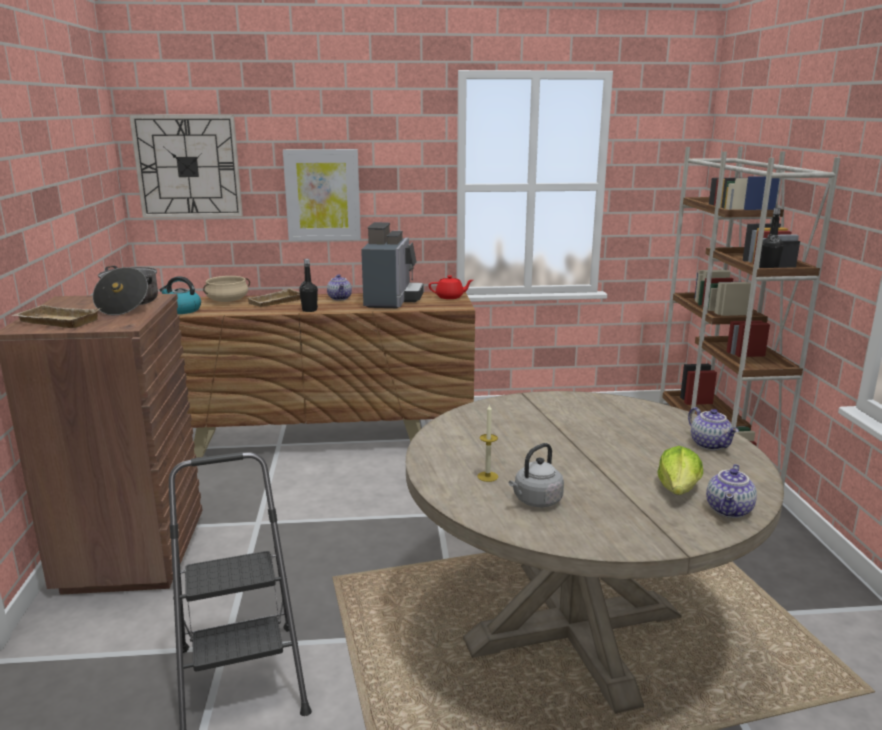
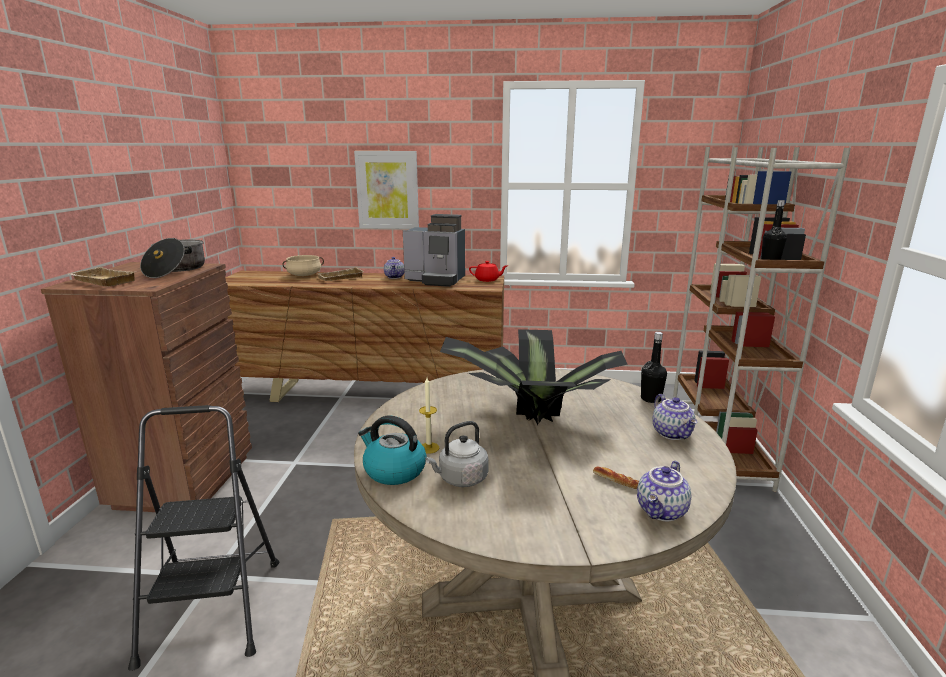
camera: 10 degrees right, 0 degrees up
(182, 310) = (263, 281): kettle -> kettle (393, 470)
(188, 166) = (280, 164): wall clock -> none
(309, 310) = (362, 285): black bottle -> black bottle (651, 399)
(392, 300) = (436, 280): coffee machine -> coffee machine turned 90 degrees clockwise
(570, 442) = (530, 419): none -> potted plant
(678, 490) = (616, 481): lettuce -> bread

